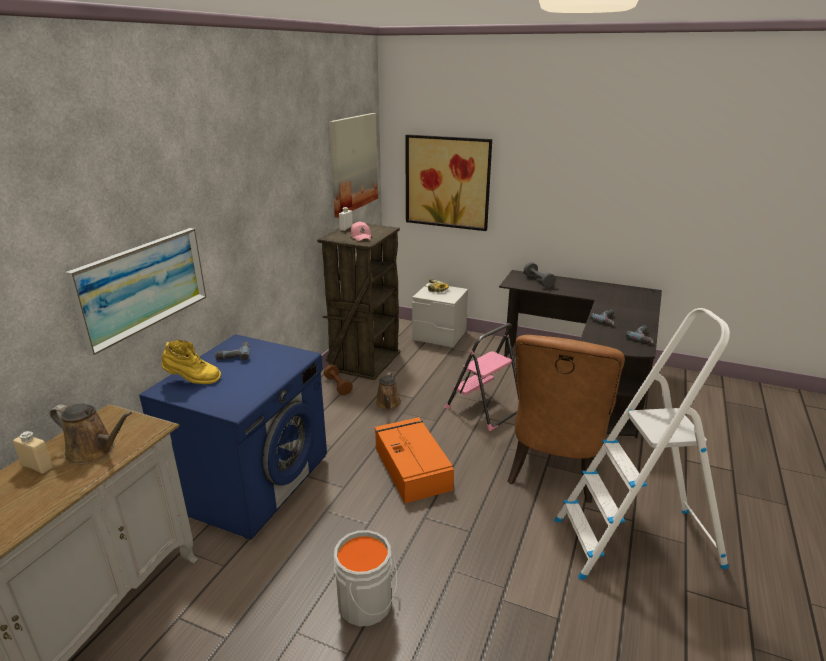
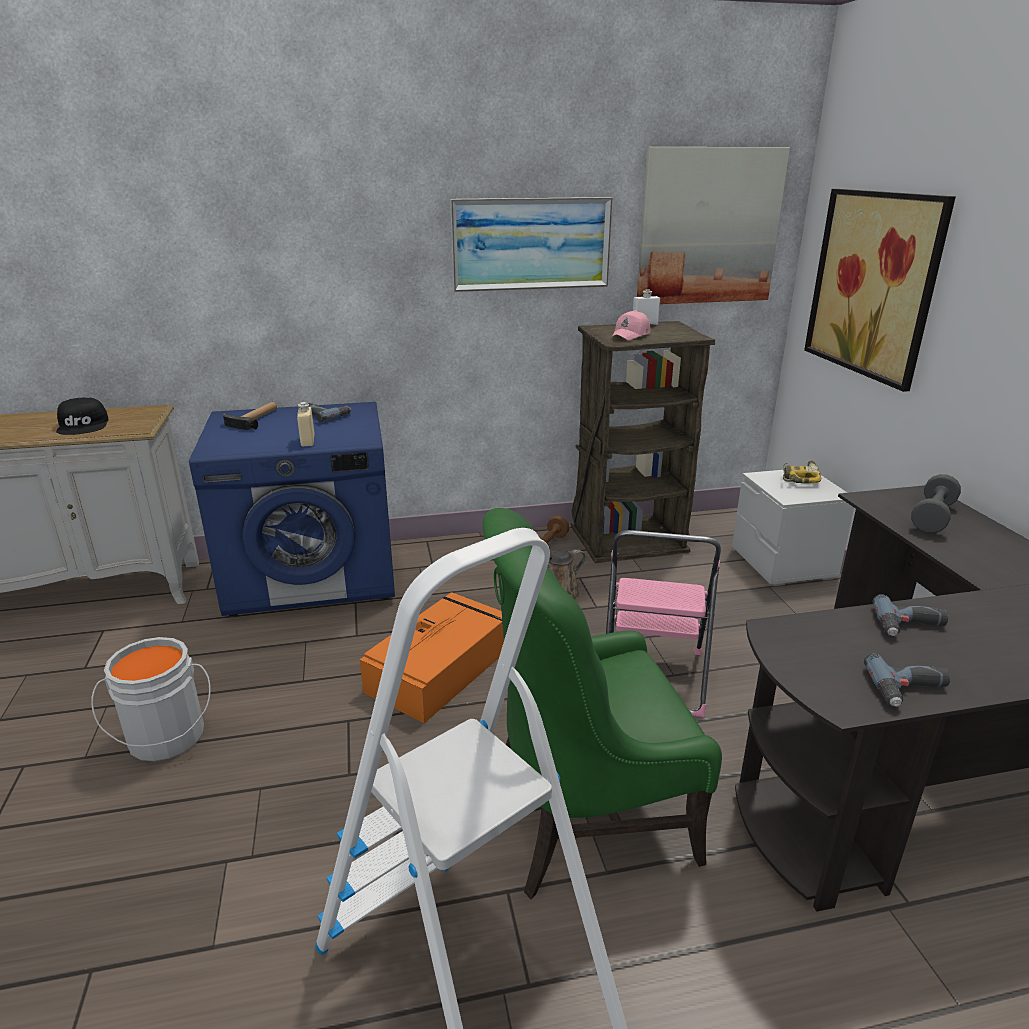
camera: 55 degrees right, 0 degrees up
(37, 466) = (52, 418): beige bottle -> beige bottle (308, 441)
(94, 451) = (84, 425): brown watering can -> black cap
(142, 286) = (238, 295): picture -> picture (531, 244)
(192, 381) = (255, 419): yellow boot -> hammer
(554, 467) = (585, 813): brown chair -> green chair

